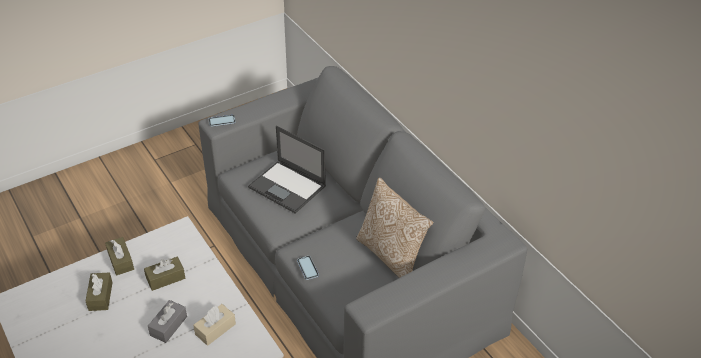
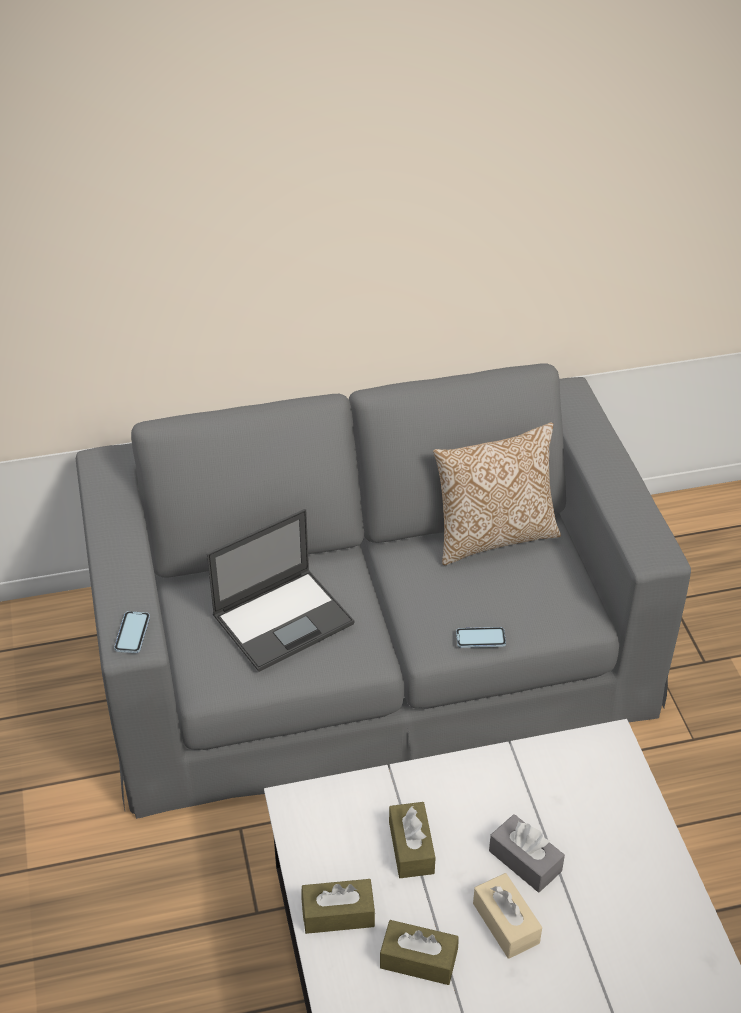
camera: 70 degrees left, 0 degrees up
(215, 329) = (552, 795): beige tissue box -> beige tissue box (506, 923)

